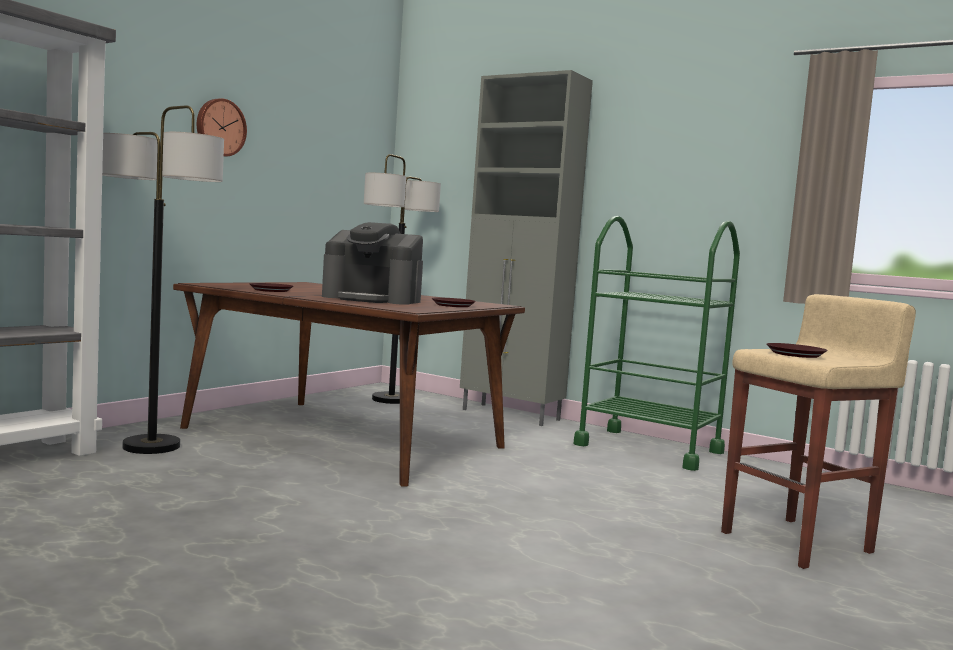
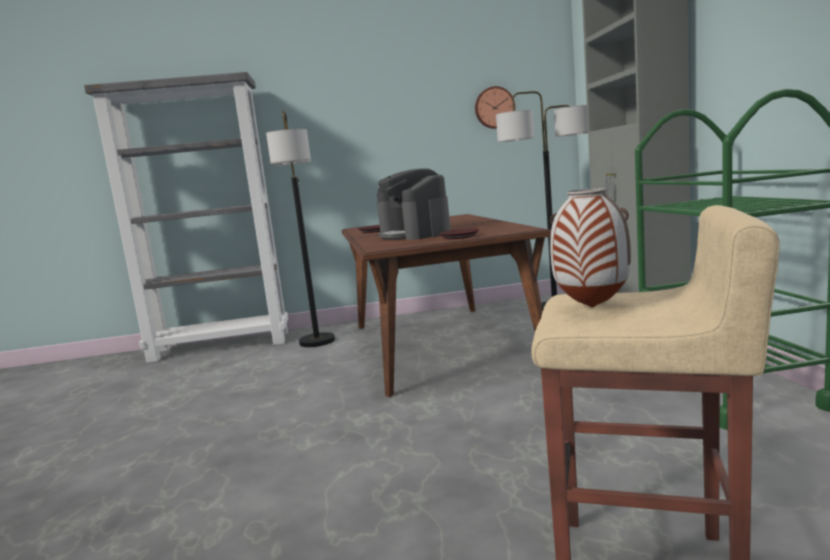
camera: 50 degrees right, 5 degrees up
(220, 127) = (381, 108): wall clock -> wall clock (494, 108)
(795, 354) = (591, 307): brown plate -> vase

